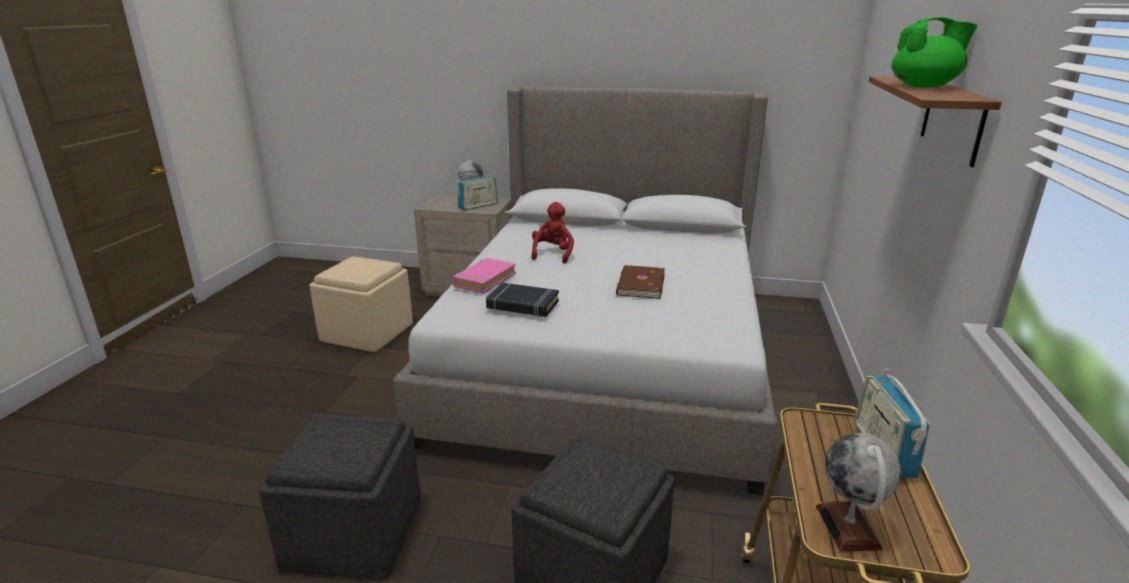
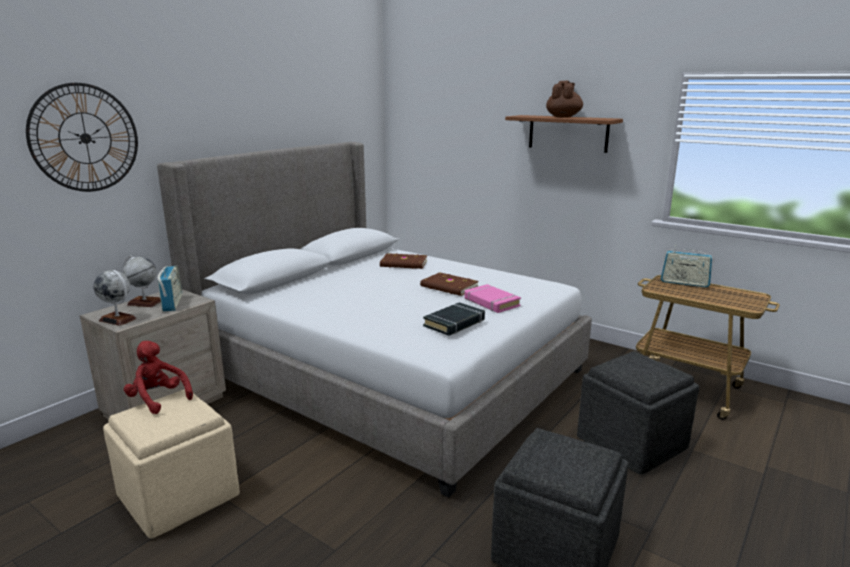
camera: 65 degrees left, 5 degrees down
(466, 58) = (85, 138): none -> wall clock
(484, 280) = (385, 328): pink book -> pink book (491, 302)
(553, 254) = (354, 299): red plush toy -> red plush toy (158, 399)
(688, 251) = (404, 264): none -> brown book
(848, 527) = (743, 303): globe -> globe (118, 319)
(924, 86) = (563, 117): green teapot -> brown teapot

